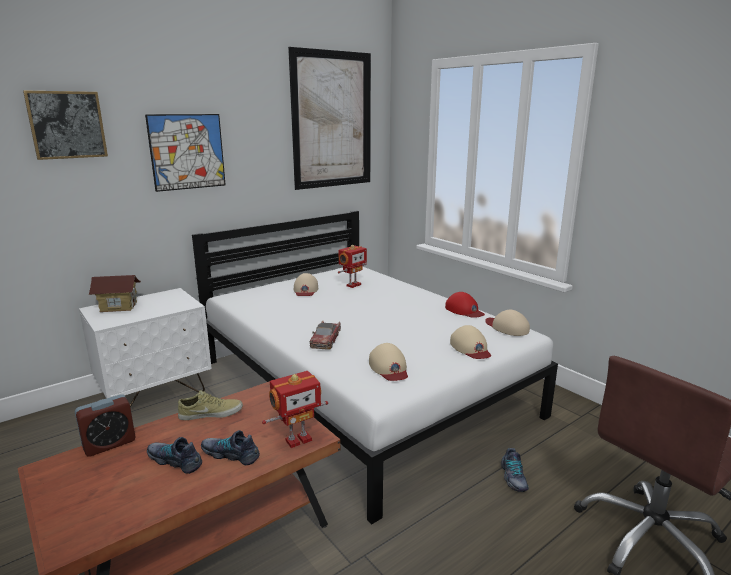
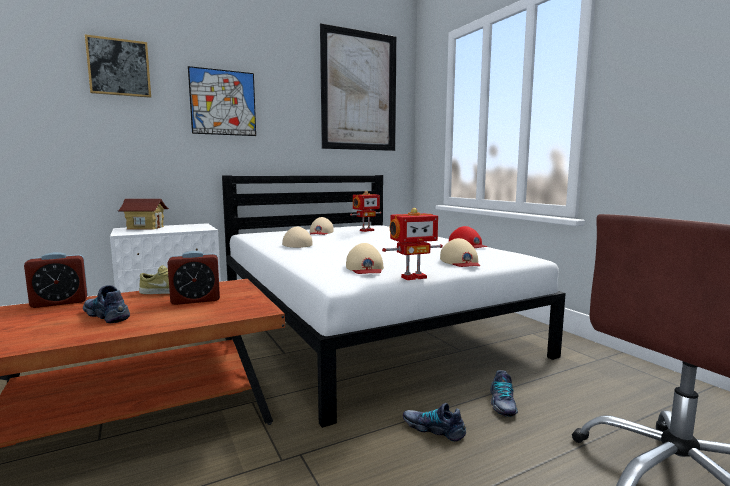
camera: 10 degrees right, 10 degrees down
(231, 454) = (164, 315): shoe -> shoe (433, 429)
(244, 426) = (196, 300): none -> alarm clock
(298, 439) = (240, 310): toy robot -> toy robot (413, 277)
(325, 340) = (315, 253): toy car -> none
(507, 327) = (508, 253): beige cap -> beige cap (296, 244)

